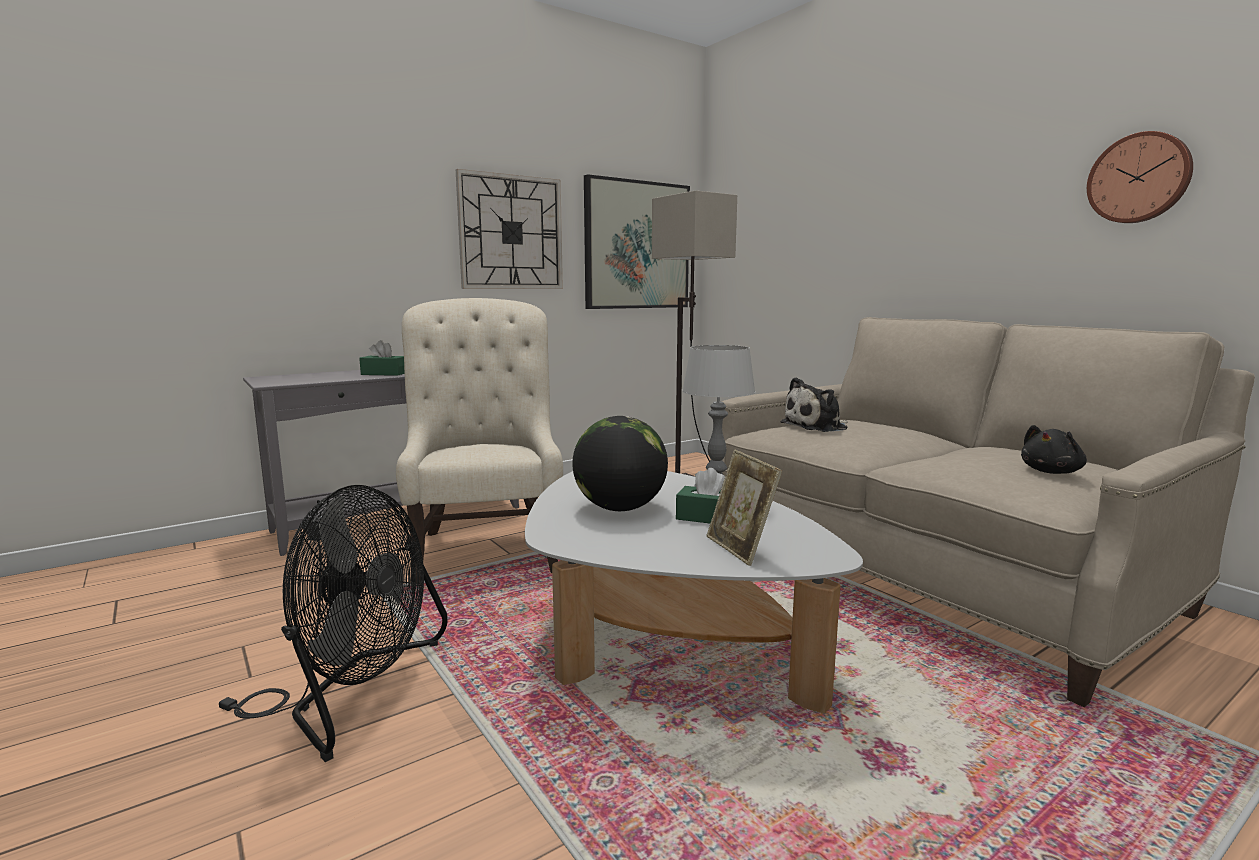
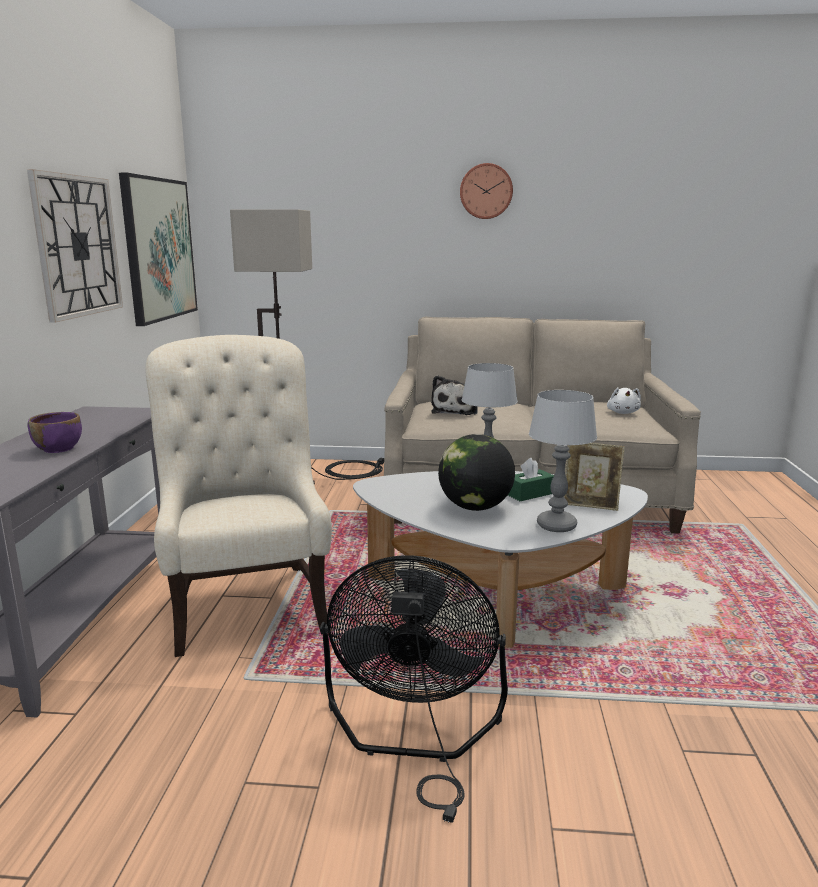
camera: 50 degrees left, 5 degrees up
(348, 694) = (416, 739): black fan -> black fan turned 45 degrees counterclockwise
(384, 374) = (59, 448): green tissue box -> purple bowl
(486, 551) = (247, 605): beige armchair -> beige armchair turned 45 degrees clockwise
(637, 548) = (556, 525): none -> table lamp
(1052, 472) = (623, 412): black plush toy -> white plush toy
(1139, 178) = (586, 225): wall clock -> wall clock (486, 191)

